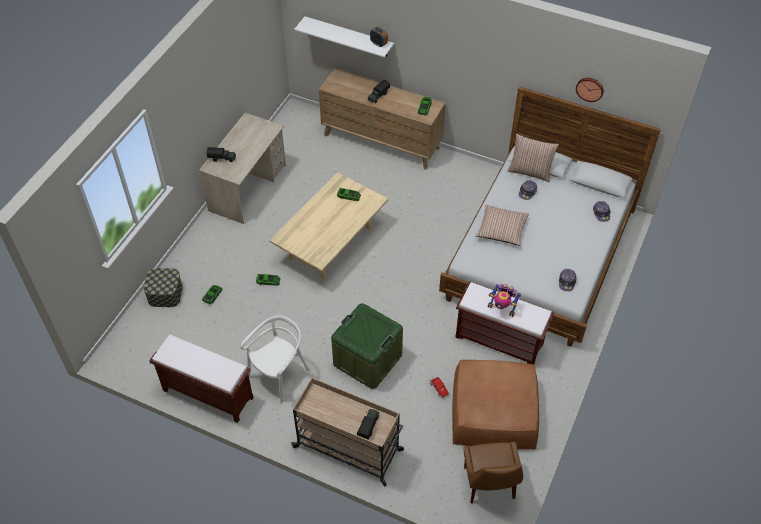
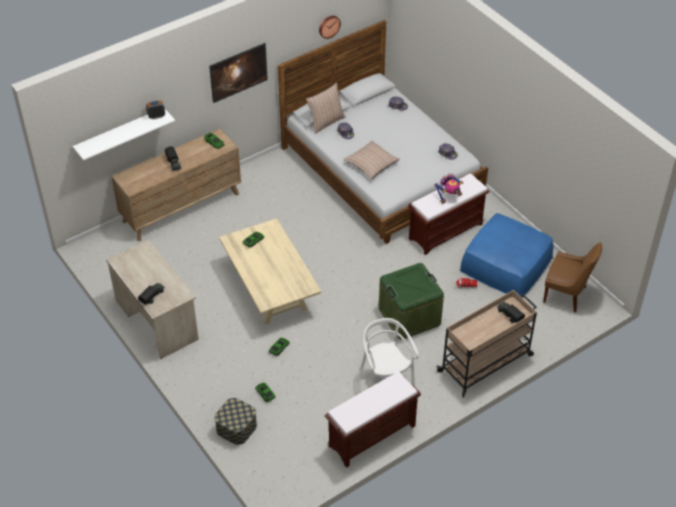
camera: 60 degrees left, 5 degrees down
(475, 73) = (239, 81): none -> picture
(494, 411) = (506, 264): brown ottoman -> blue ottoman

